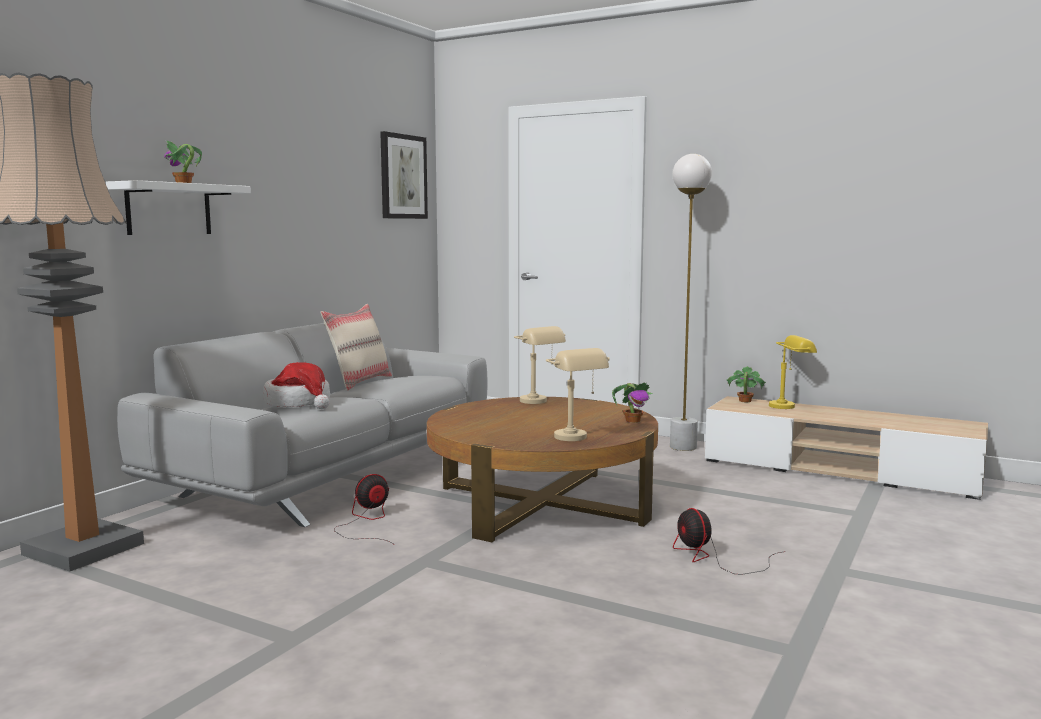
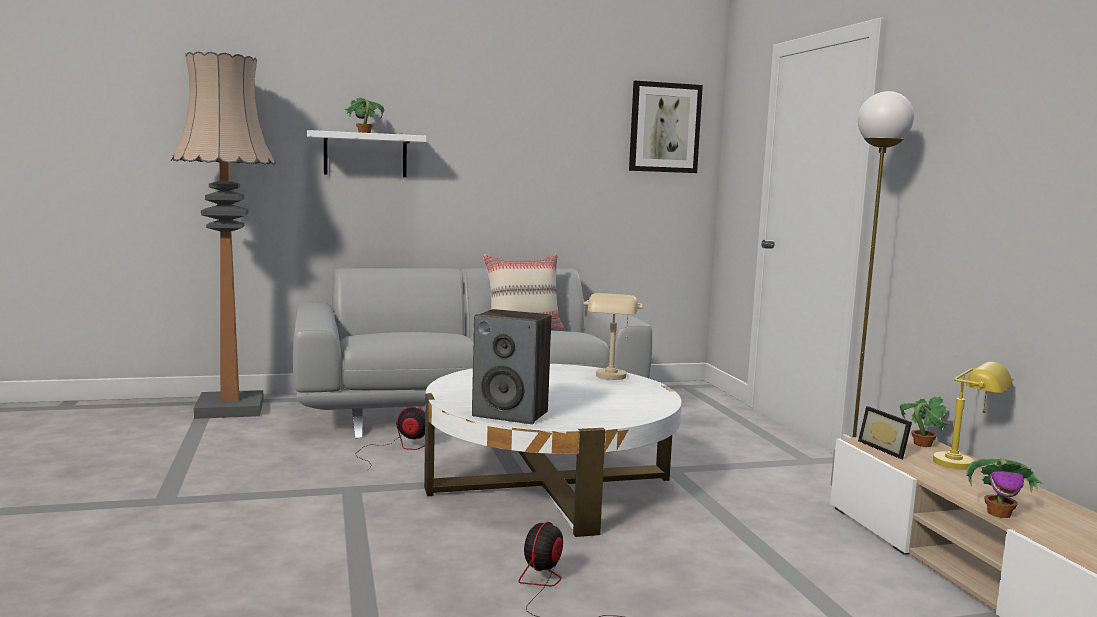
camera: 45 degrees right, 0 degrees up
(299, 403) = (403, 331): hat -> none
(541, 503) = (550, 484): brown coffee table -> white coffee table
(577, 439) = (511, 414): beige table lamp -> speaker
(633, 421) = (625, 415): potted plant -> potted plant (999, 514)
(741, 408) = (886, 449): none -> picture frame

